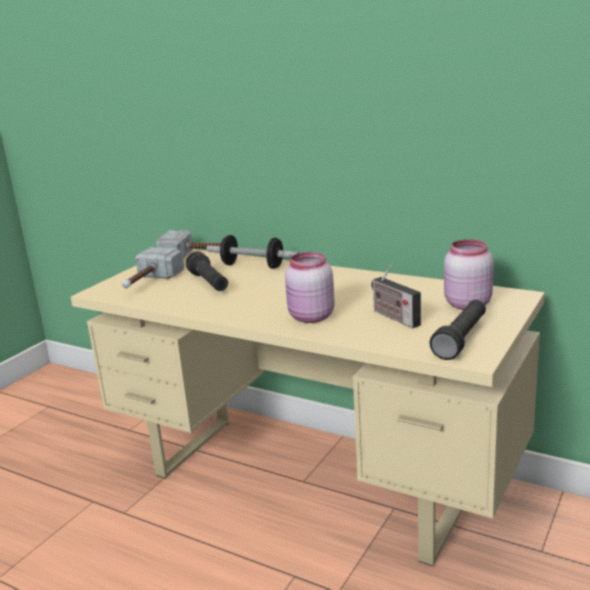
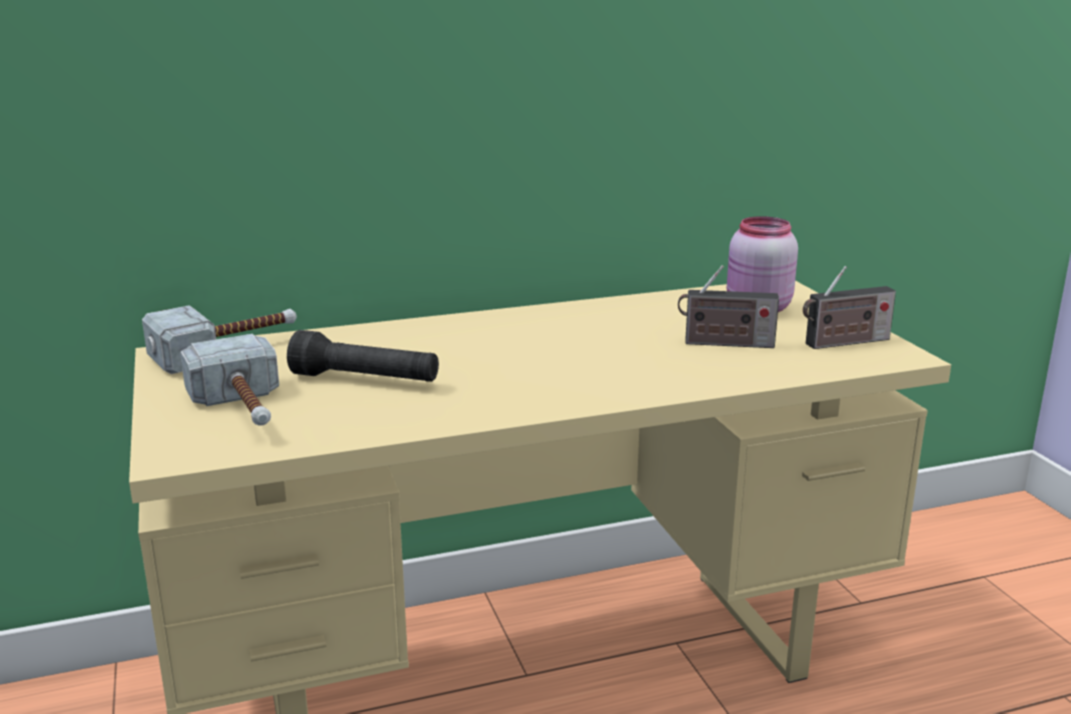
camera: 50 degrees left, 0 degrees up
(253, 266) = (371, 339): dumbbell -> none
(310, 317) = (634, 375): pink jar -> none
(461, 339) = (844, 342): black flashlight -> radio

